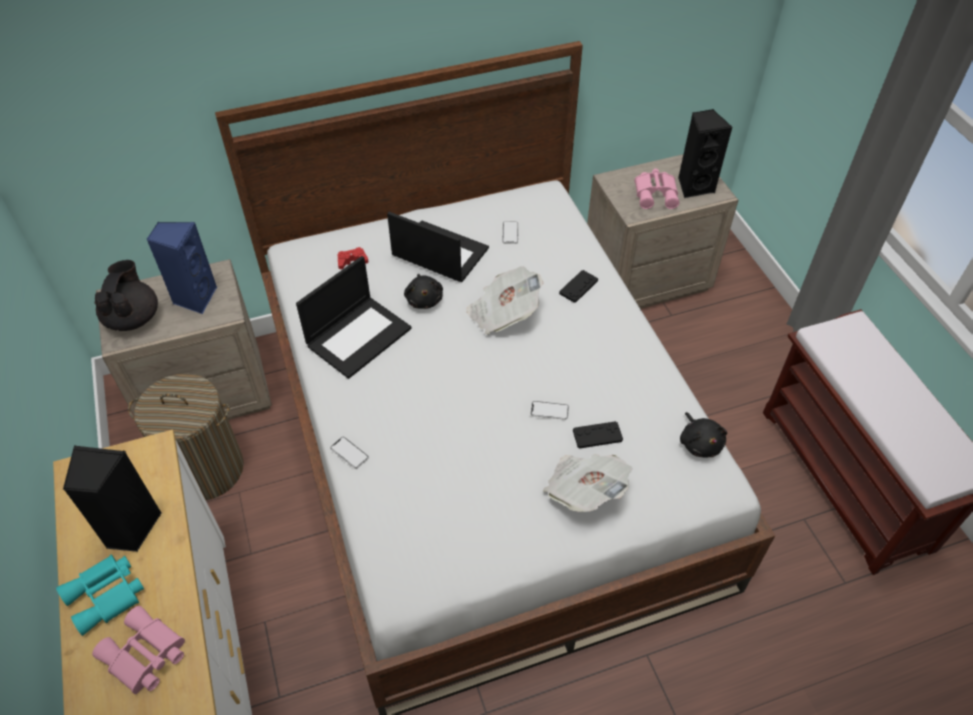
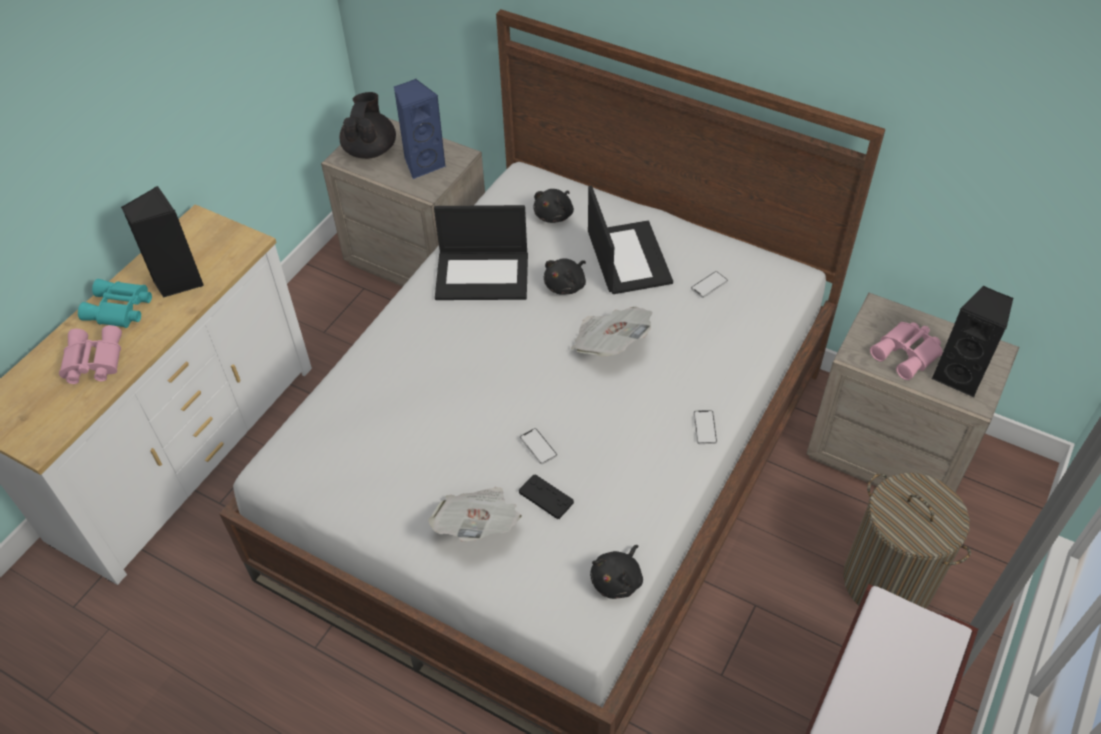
camera: 50 degrees right, 0 degrees up
(133, 318) = (370, 149): black teapot -> black teapot turned 45 degrees counterclockwise
(206, 469) = (356, 313): laundry basket -> laundry basket (887, 581)
(349, 453) = (367, 352): phone -> phone (705, 427)
(352, 261) = (555, 215): red game controller -> black plush toy
(578, 287) = (702, 373): black game controller -> none

